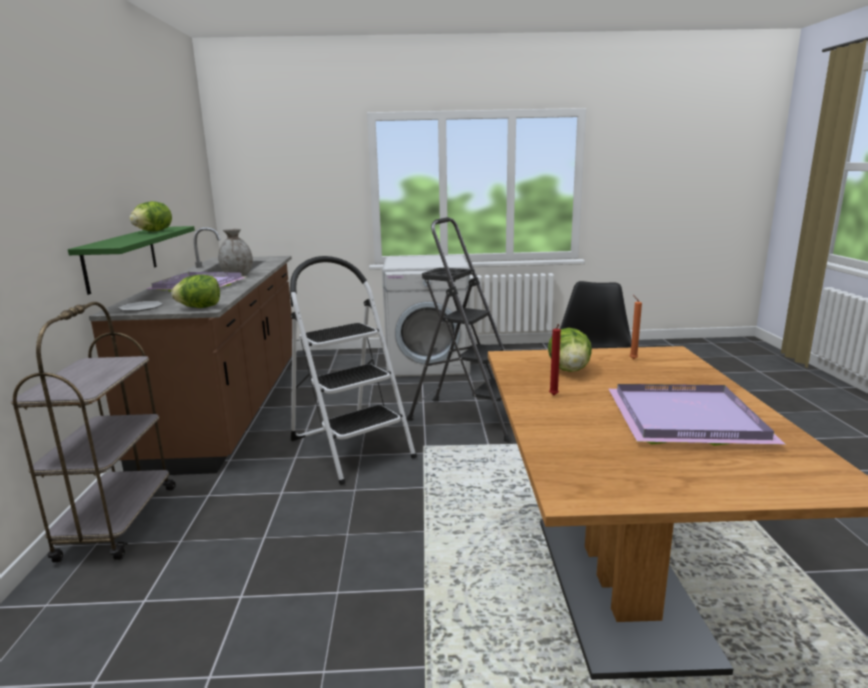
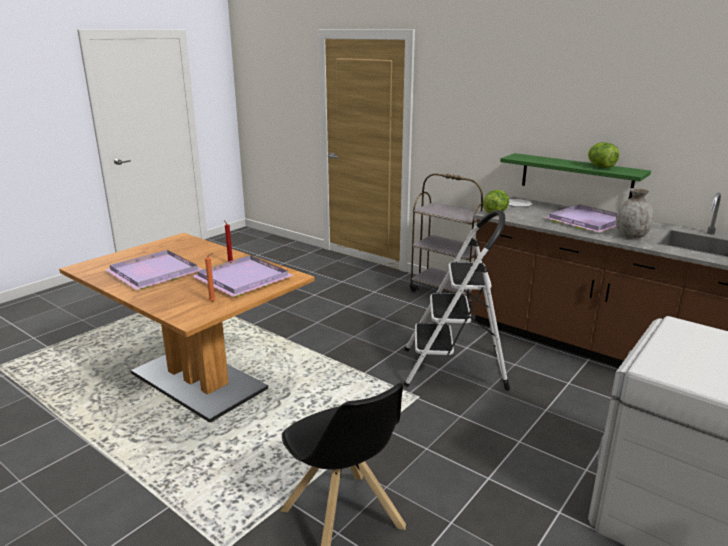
camera: 130 degrees right, 5 degrees up
(467, 418) = (446, 445): step ladder -> none
(569, 370) = (242, 279): lettuce -> purple tray

